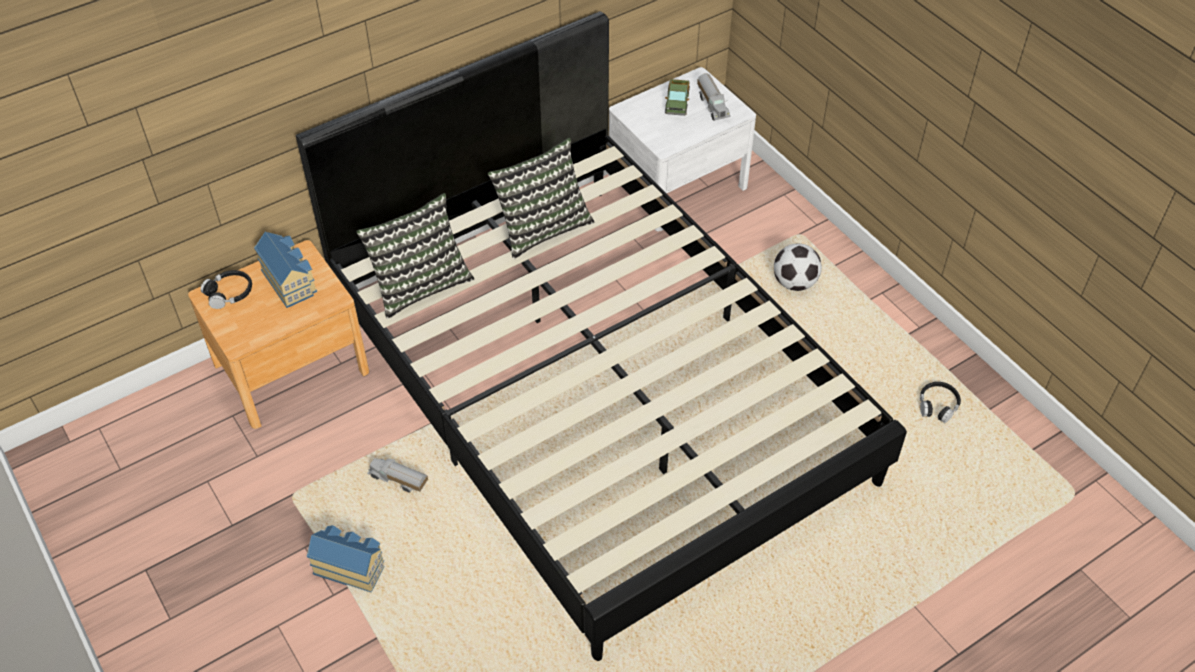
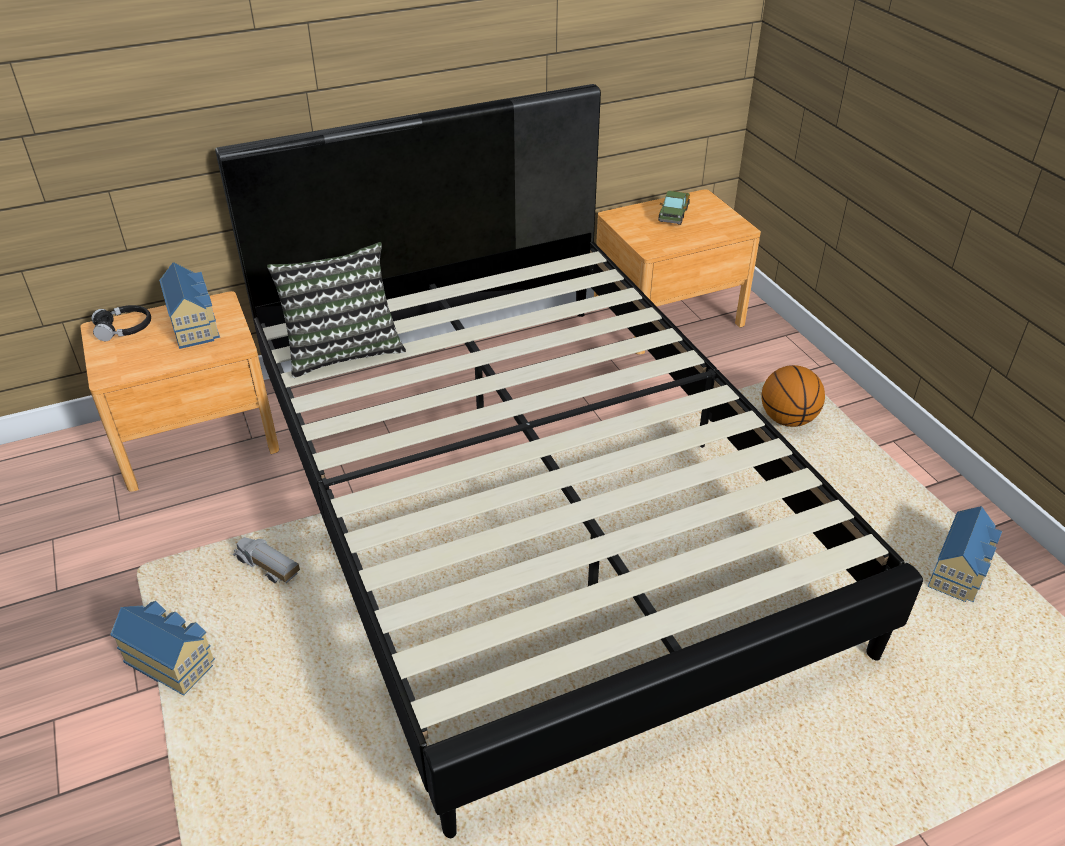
camera: 10 degrees right, 10 degrees down
(542, 227) = (498, 312): pillow -> none
(677, 184) = (668, 314): white nightstand -> brown nightstand
(713, 105) = (713, 220): toy truck -> none
(794, 283) = (787, 419): football -> basketball
(937, 405) = (960, 572): black headphones -> toy house

